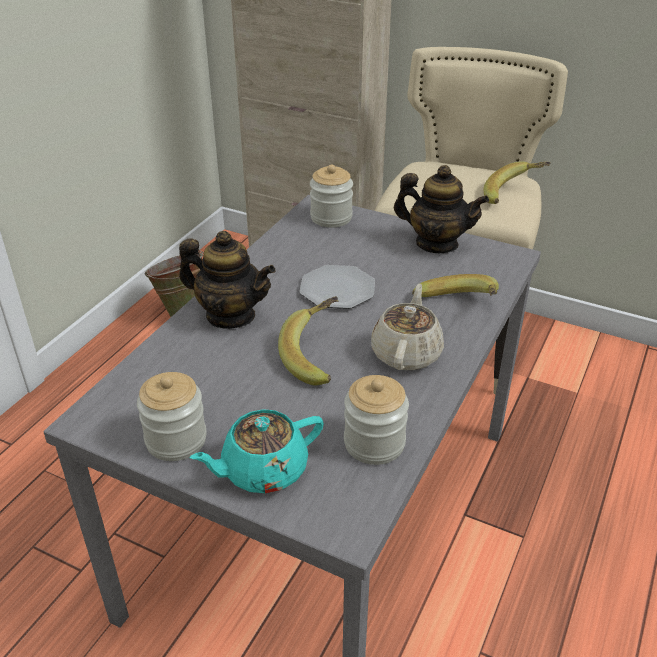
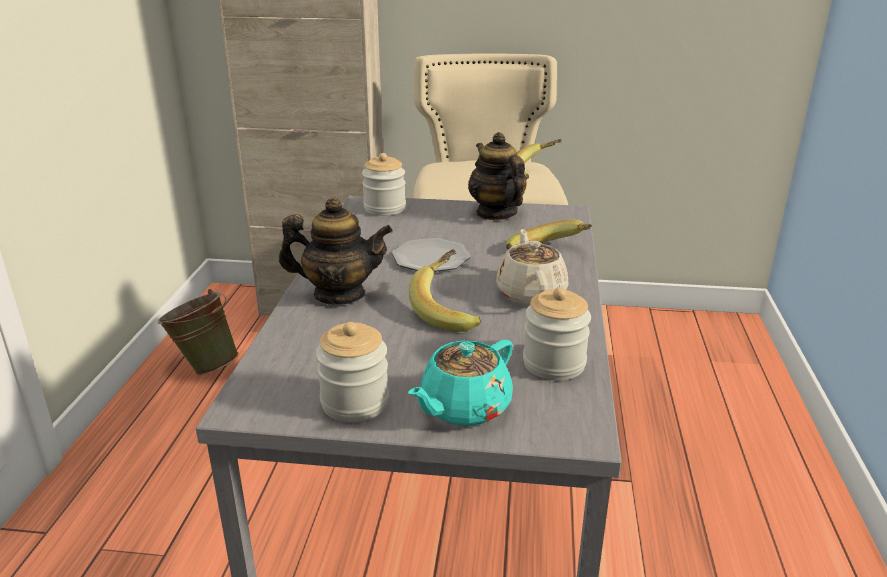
camera: 20 degrees left, 10 degrees down
(436, 243) = (496, 213): teapot -> teapot turned 120 degrees counterclockwise

